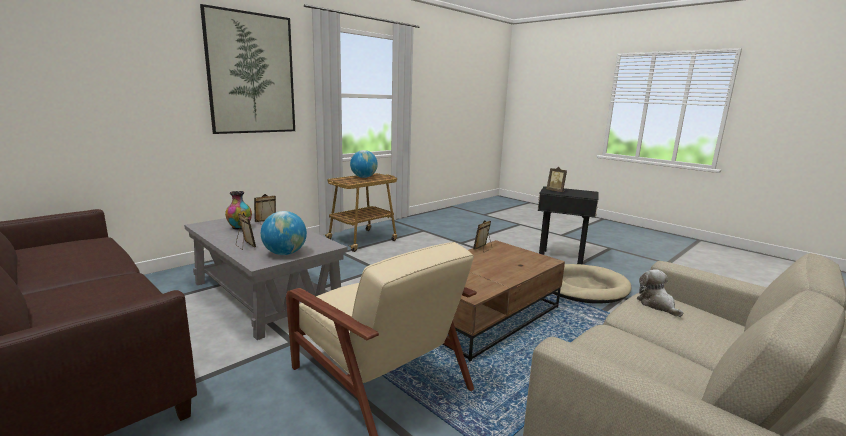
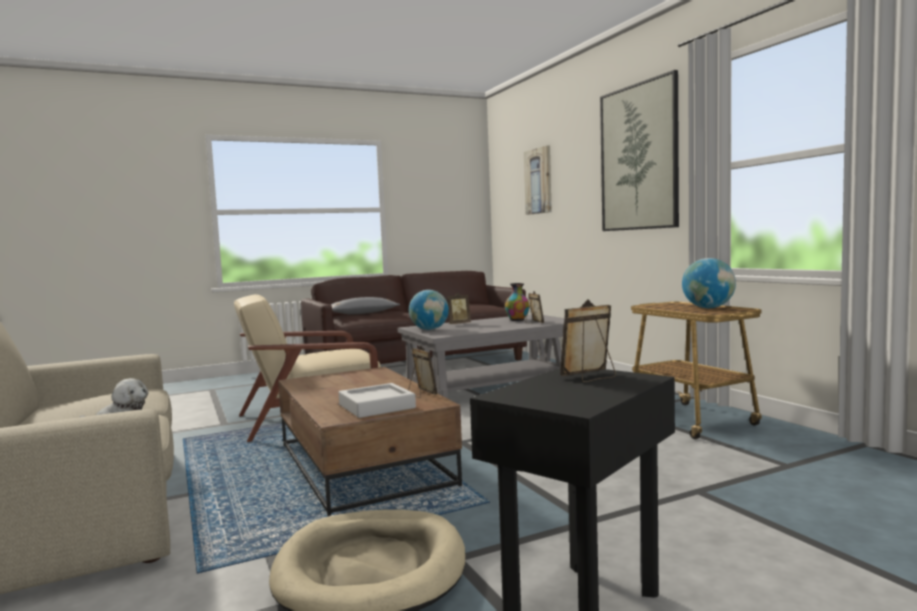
camera: 110 degrees right, 10 degrees down
(63, 67) = (538, 181): none -> picture
(79, 310) = (363, 313): none -> grey pillow
(517, 255) = (376, 406): none -> grey tray

